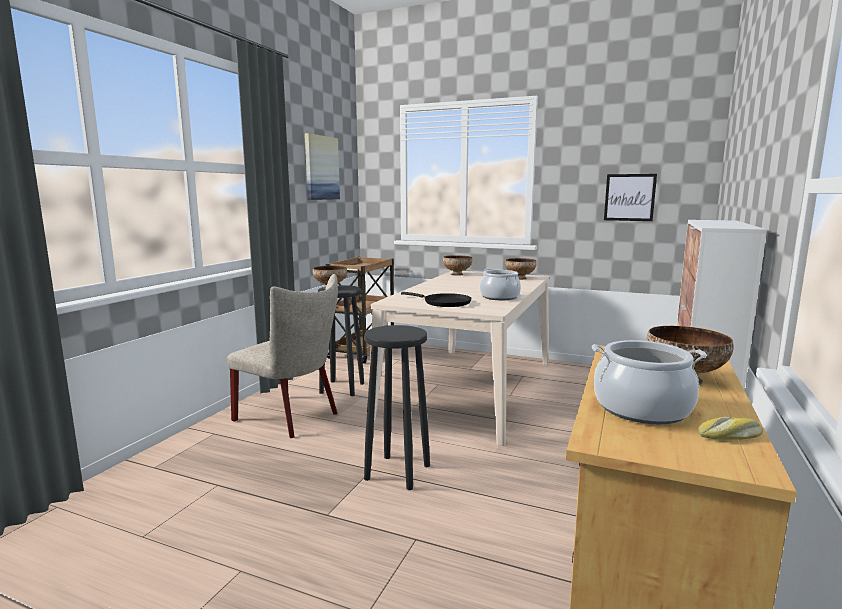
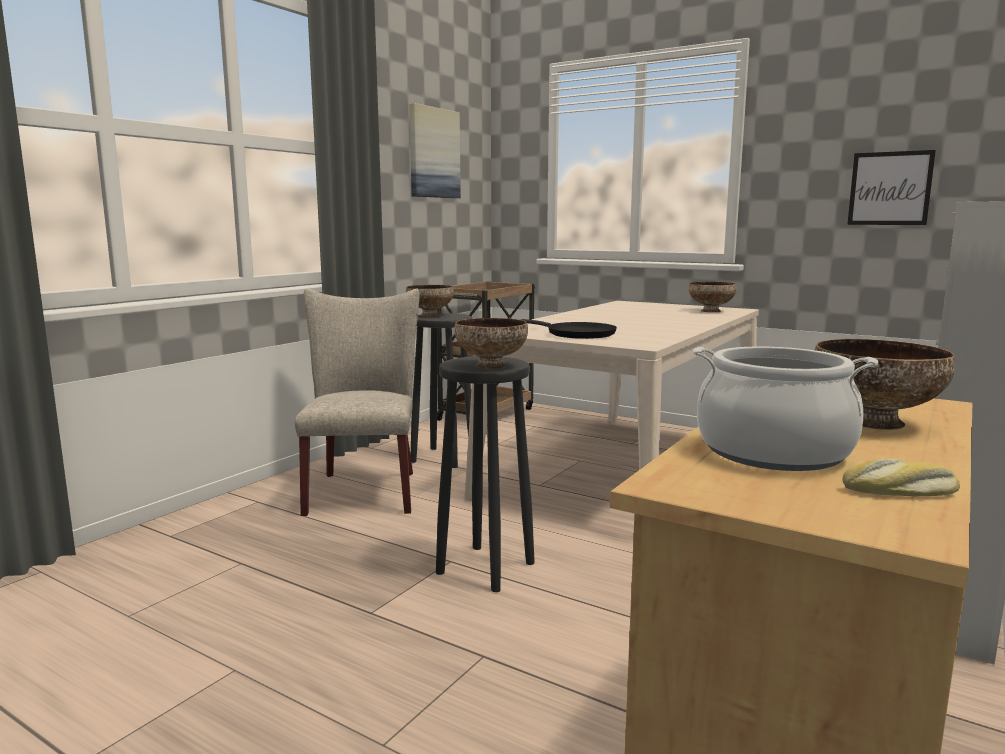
camera: 10 degrees right, 0 degrees up
(292, 417) = (364, 489): beige chair -> beige chair turned 135 degrees counterclockwise
(457, 274) = (619, 305): bowl -> bowl (490, 366)
(499, 297) = (664, 330): cooking pot -> none

